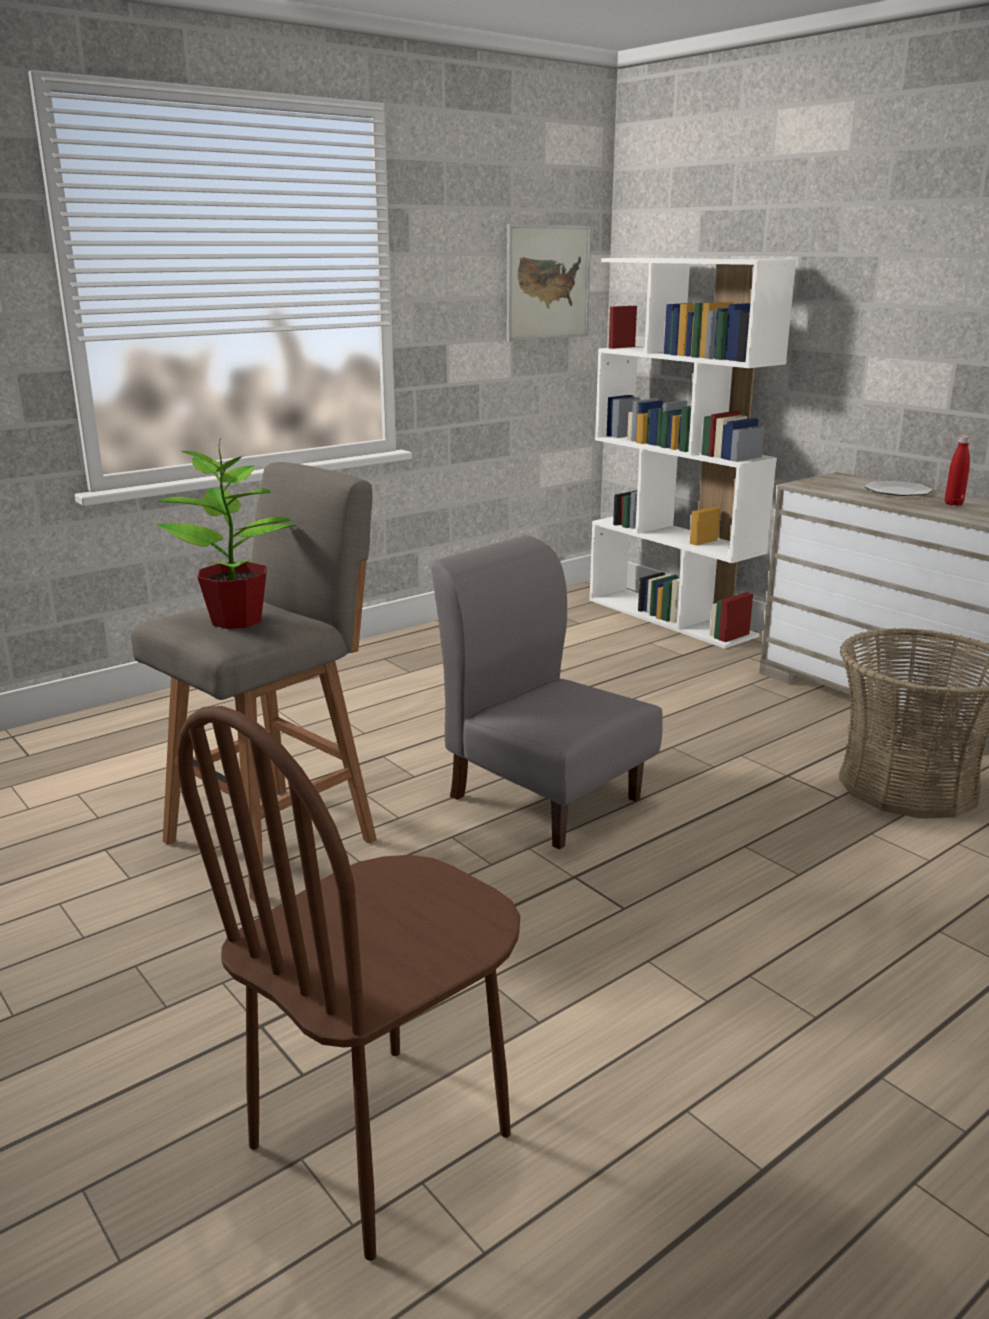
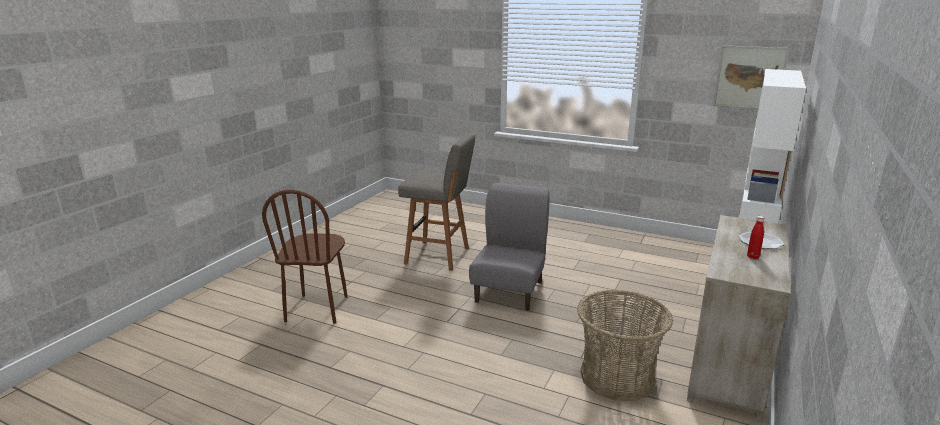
camera: 65 degrees right, 0 degrees up
(238, 620) = (427, 178): potted plant -> none
(382, 1141) = (317, 309): brown chair -> brown chair turned 105 degrees counterclockwise

